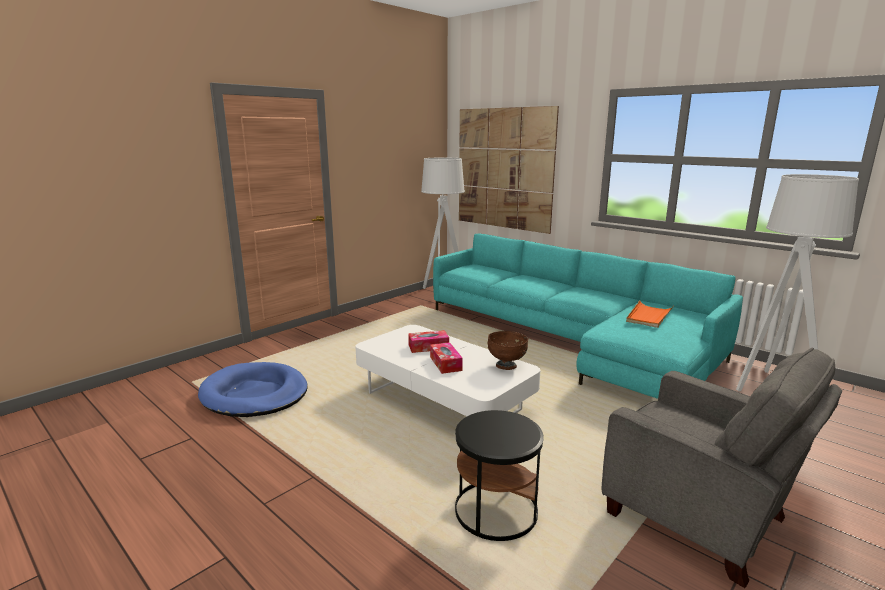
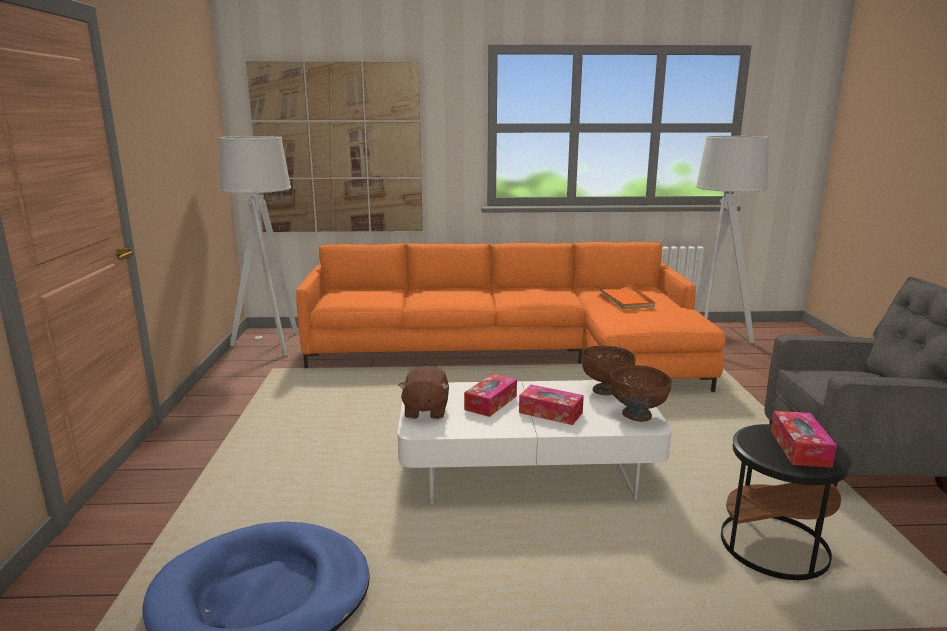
camera: 45 degrees left, 0 degrees up
(390, 338) = (425, 411): none -> brown plush toy
(488, 385) = (637, 416): none -> brown bowl
(502, 434) = (799, 448): none -> tissue box
(572, 340) = (516, 353): turquoise sofa -> orange sofa

